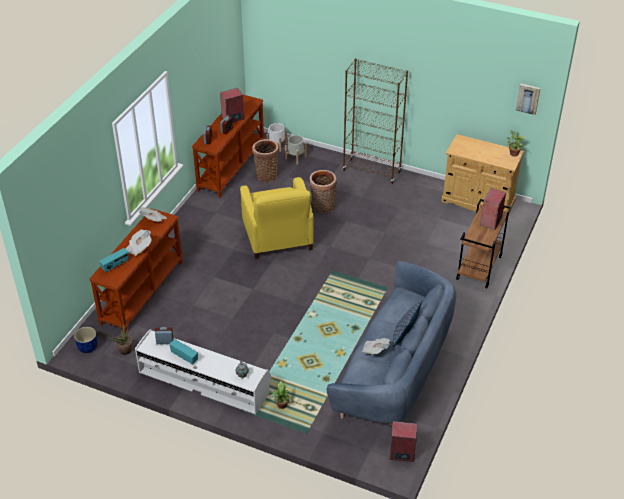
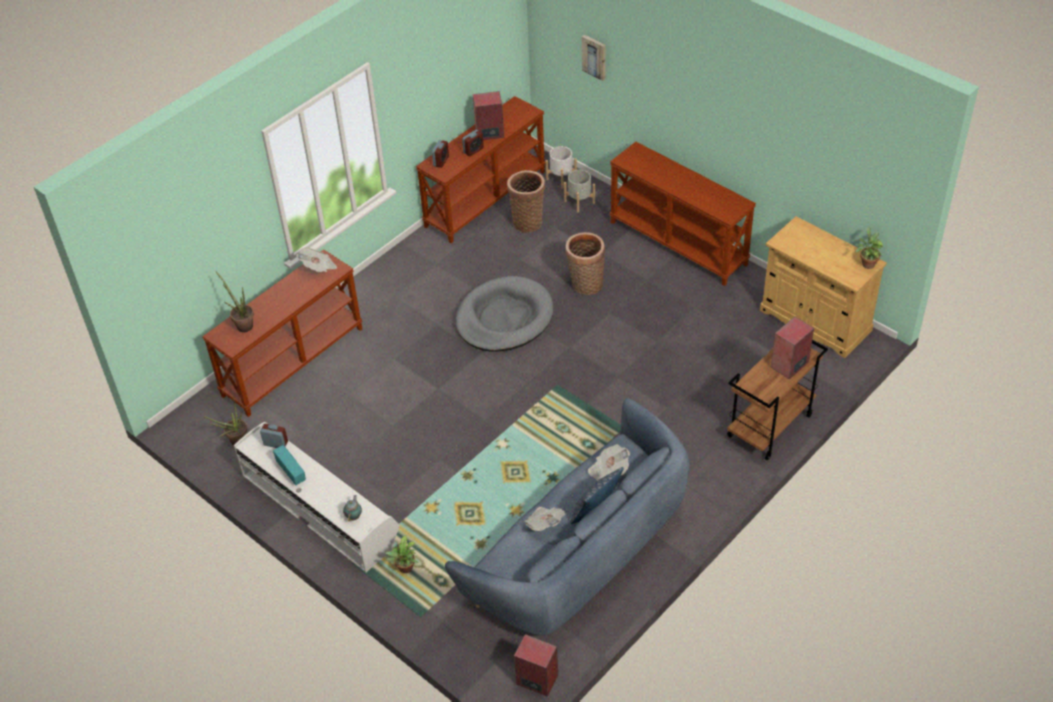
camera: 20 degrees right, 5 degrees up
(87, 347) = (193, 425): blue planter -> none
(115, 265) = (242, 324): radio -> potted plant
(139, 248) = (282, 305): newspaper -> newspaper (608, 471)
(278, 237) = (504, 318): yellow armchair -> grey dog bed
(372, 171) = (679, 243): brown bookcase -> brown console table
(528, 98) = (895, 187): picture -> picture (594, 57)

